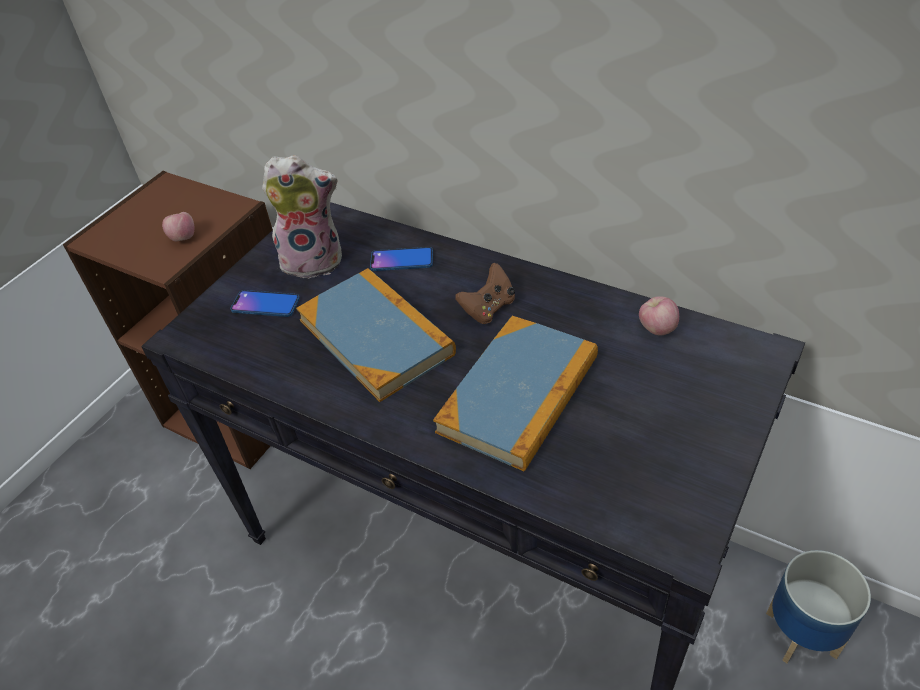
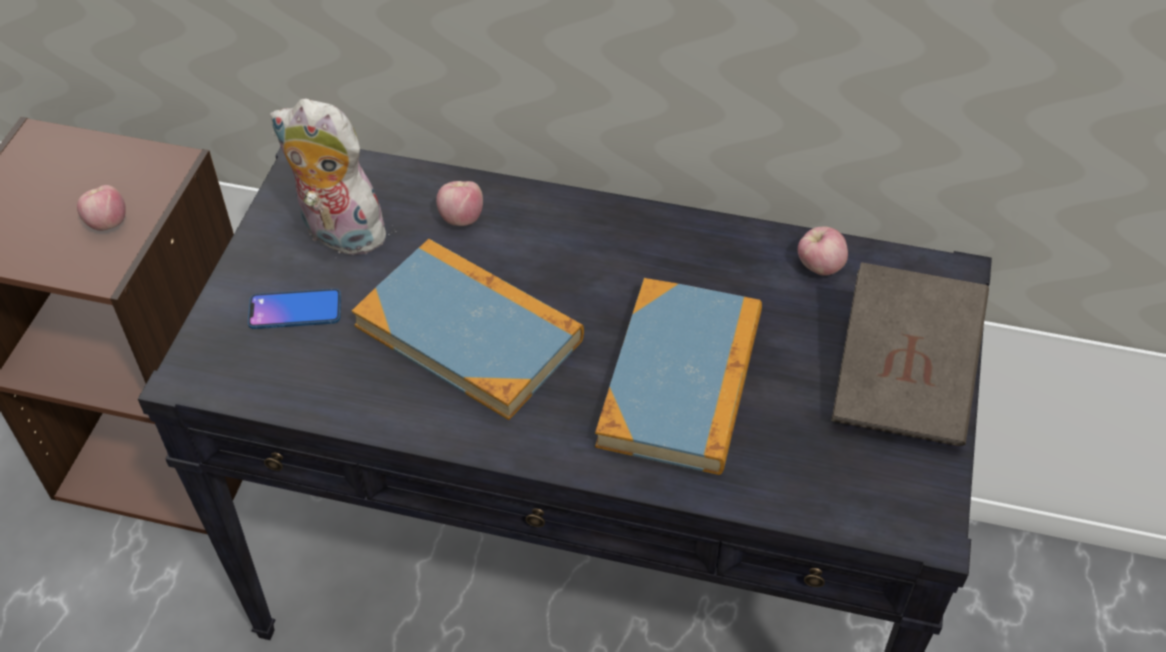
camera: 20 degrees left, 5 degrees up
(314, 260) = (338, 234): plush toy -> plush toy turned 135 degrees counterclockwise
(402, 260) = (461, 218): phone -> apple
(488, 308) = (603, 270): brown game controller -> none
(699, 425) = (902, 380): none -> brown book
(802, 634) = (999, 599): planter -> none

